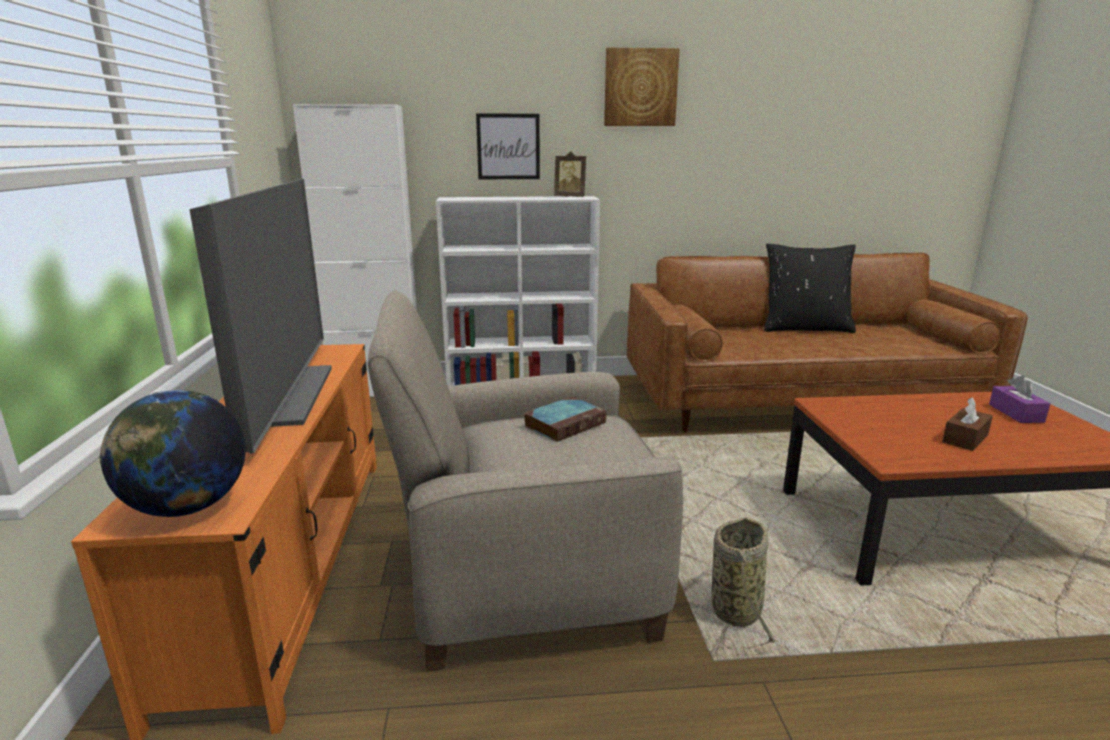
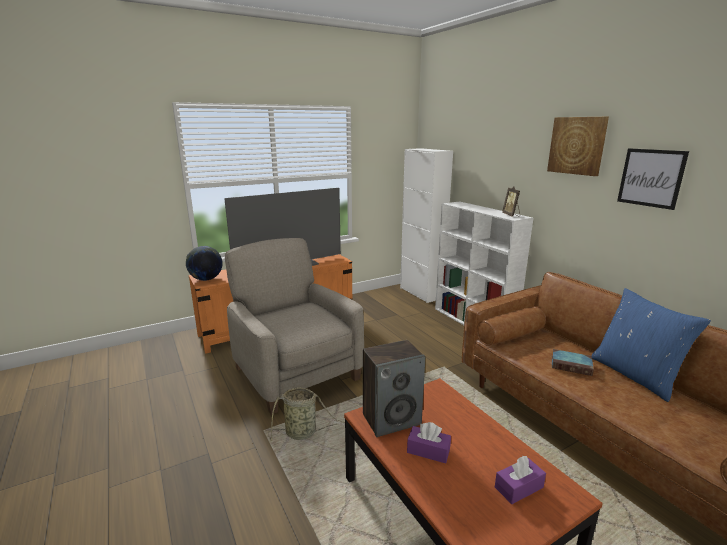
camera: 65 degrees right, 0 degrees up
(508, 146) = (496, 178): picture -> picture (651, 178)
(565, 423) = (316, 316): book -> book (572, 365)
(805, 328) = (635, 375): black pillow -> blue pillow
(897, 444) = (391, 419): none -> speaker
(965, 438) = (428, 451): brown tissue box -> purple tissue box

